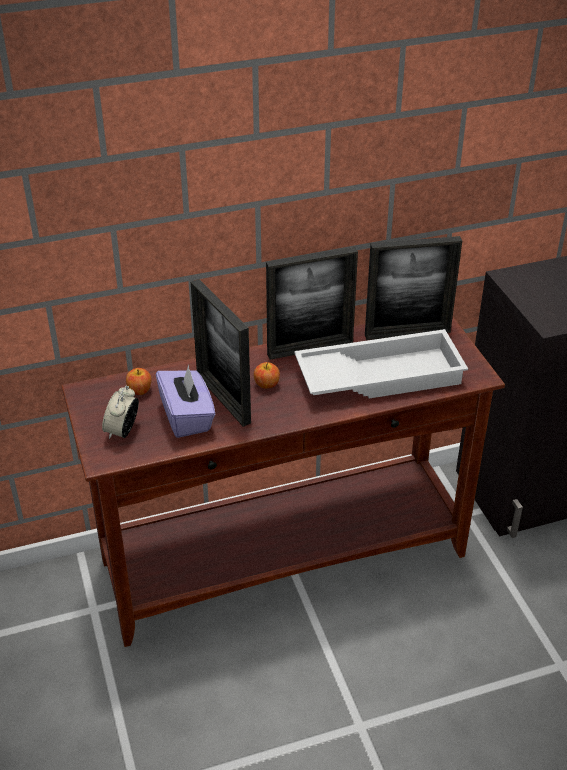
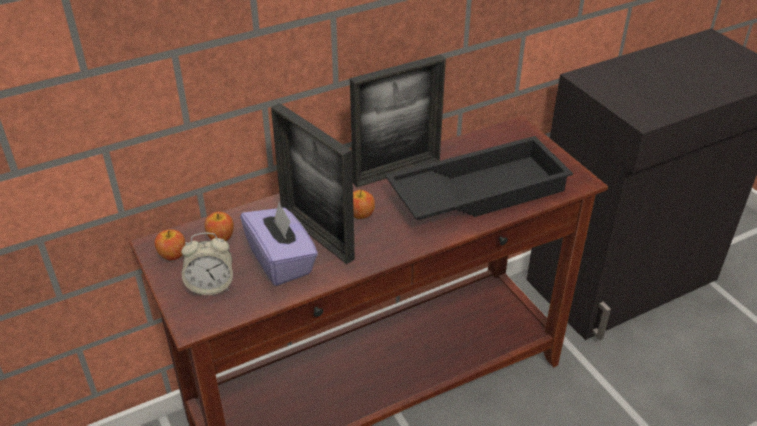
camera: 10 degrees left, 0 degrees up
(95, 401) = (172, 255): none -> apple
(122, 431) = (211, 286): alarm clock -> alarm clock turned 105 degrees counterclockwise
(379, 375) = (477, 191): white tray -> black tray
(407, 333) = (492, 145): picture frame -> none

